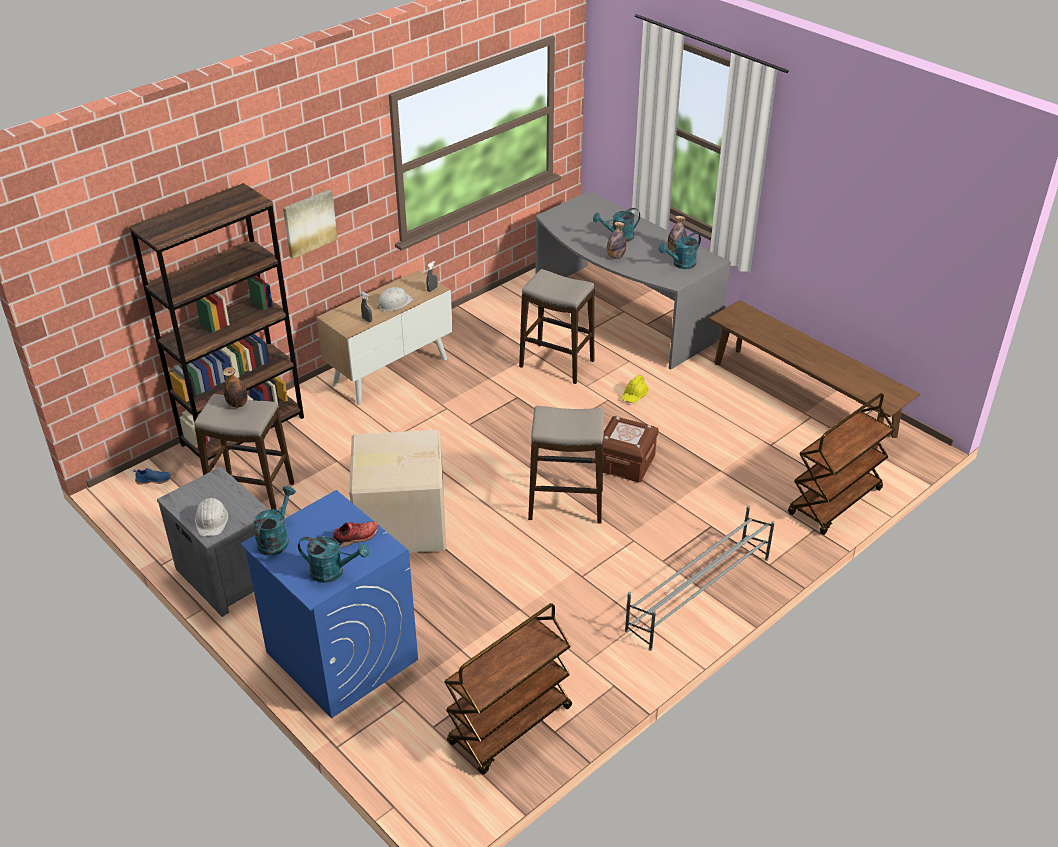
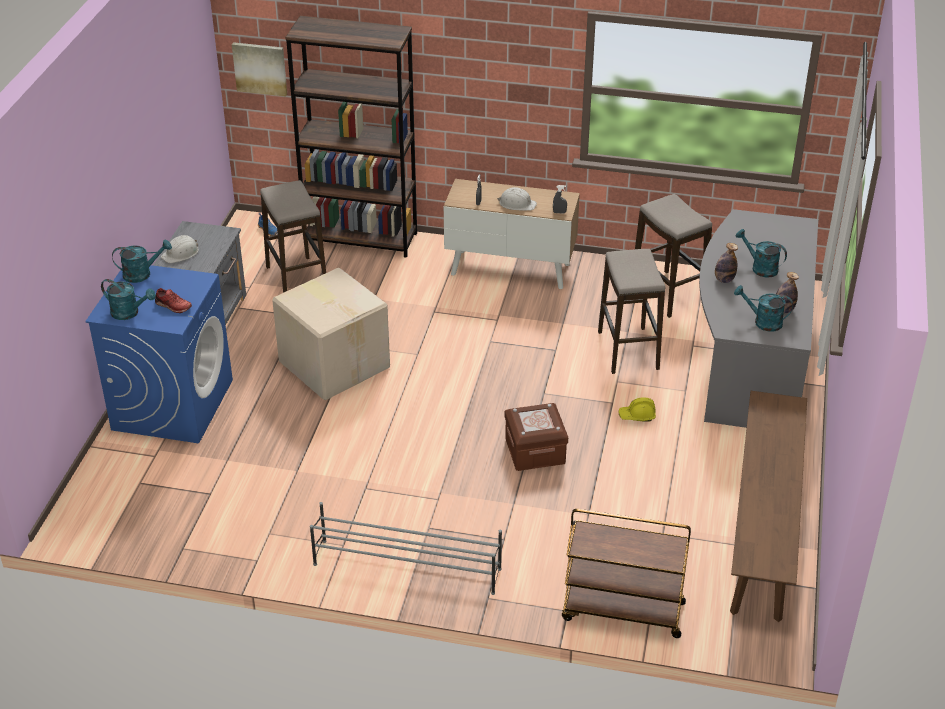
camera: 55 degrees right, 0 degrees up
(237, 404) = (298, 195): bottle -> none
(309, 223) = (476, 93): picture -> picture (260, 68)
(333, 572) = (129, 313): turquoise watering can -> turquoise watering can turned 45 degrees counterclockwise
(510, 726) = (170, 522): brown cart -> none
(566, 505) = (444, 440): stool -> stool (667, 294)

